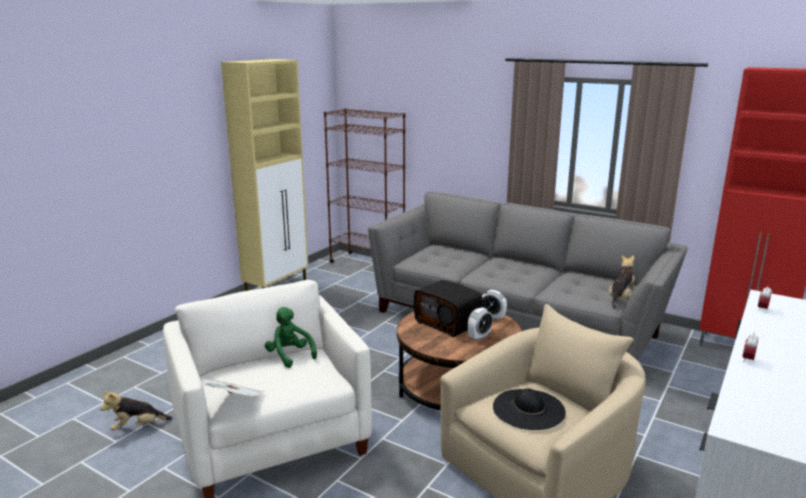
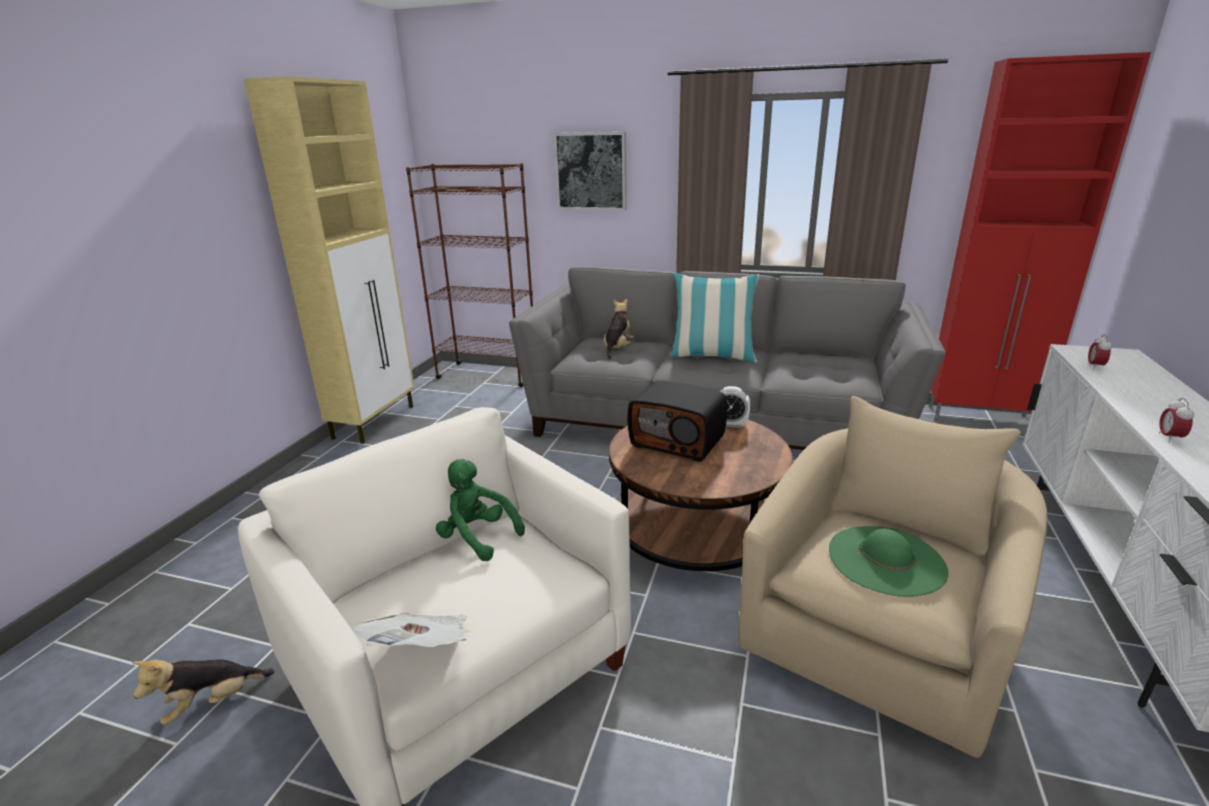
camera: 15 degrees left, 5 degrees up
(452, 122) = (591, 171): none -> picture
(479, 337) = (733, 455): alarm clock -> none
(513, 269) = (712, 356): none -> pillow
(529, 409) = (886, 559): black hat -> green hat
(621, 298) = (868, 377): plush toy -> plush toy (617, 349)

